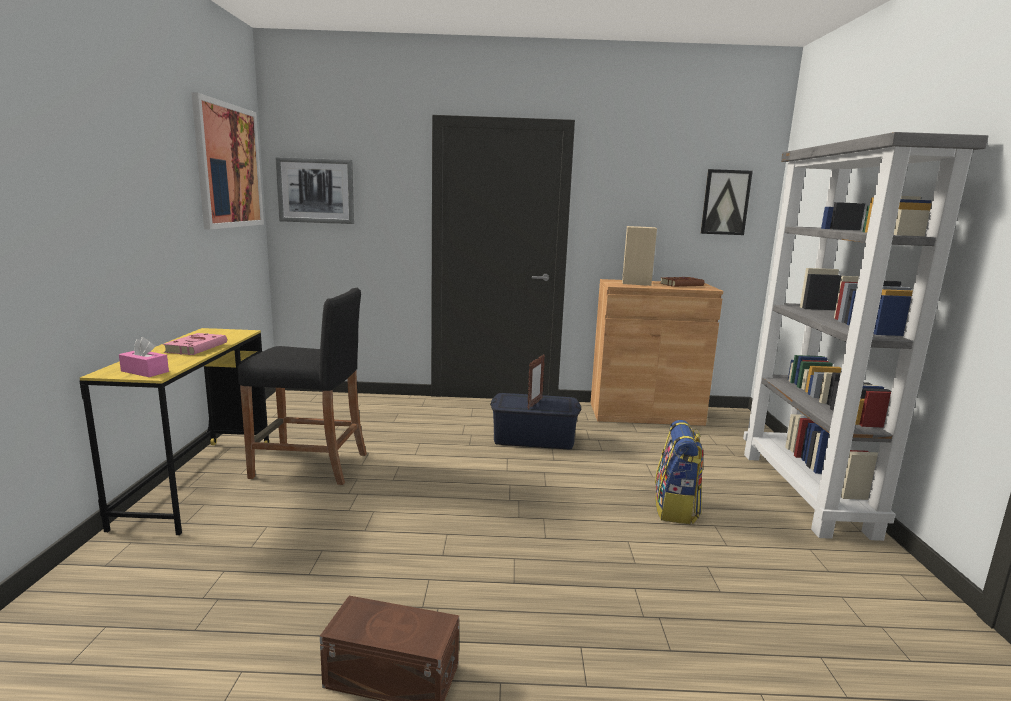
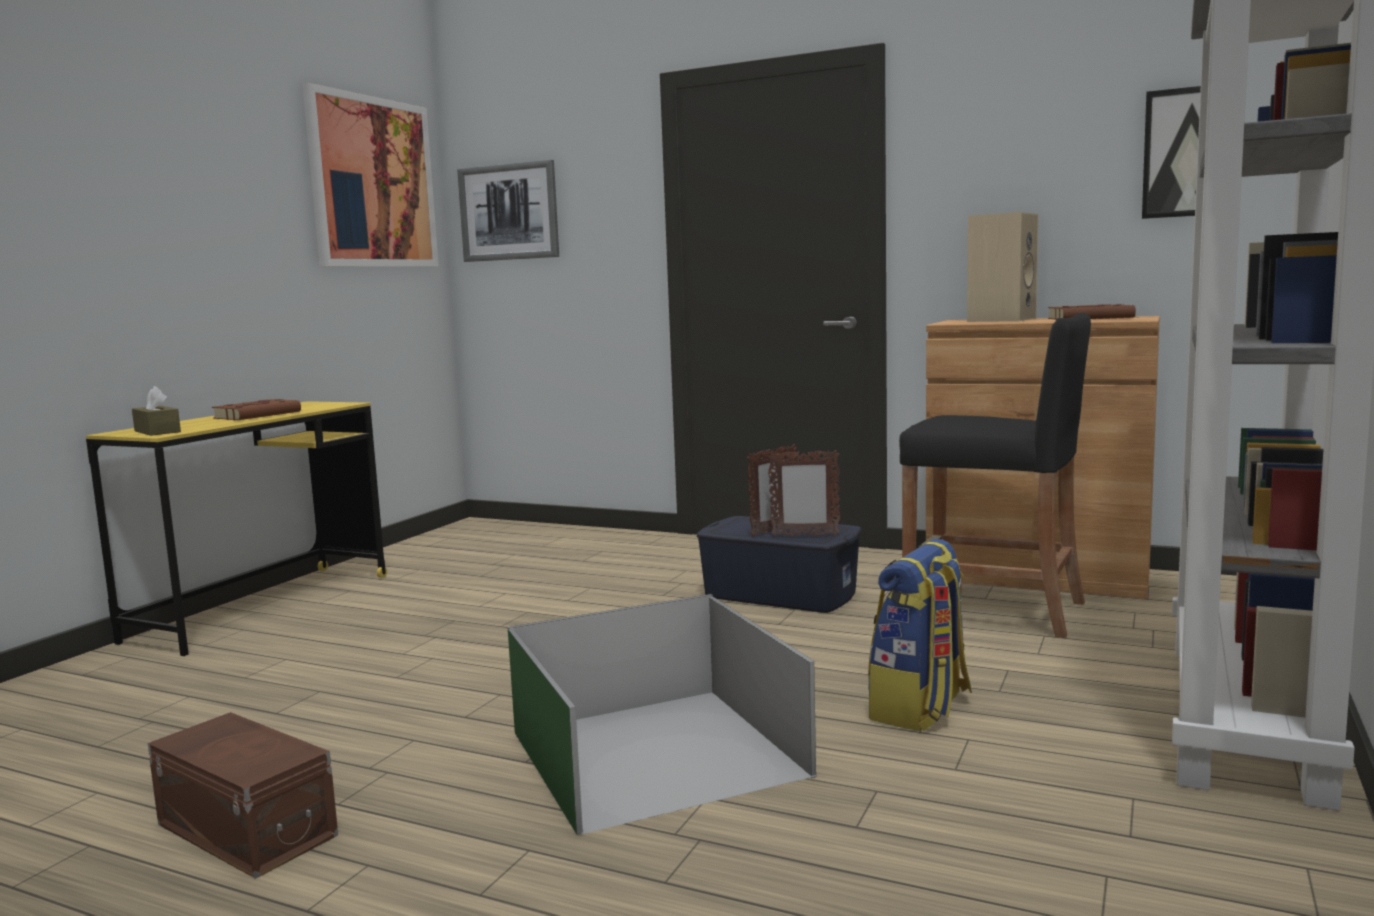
camera: 25 degrees right, 5 degrees down
(145, 371) = (157, 431): pink tissue box -> brown tissue box
(197, 347) = (259, 415): pink book -> brown book
(310, 465) = (411, 601): black stool -> black stool (994, 610)
(555, 407) = (804, 536): none -> picture frame
(578, 563) = (652, 754): none -> green storage box

